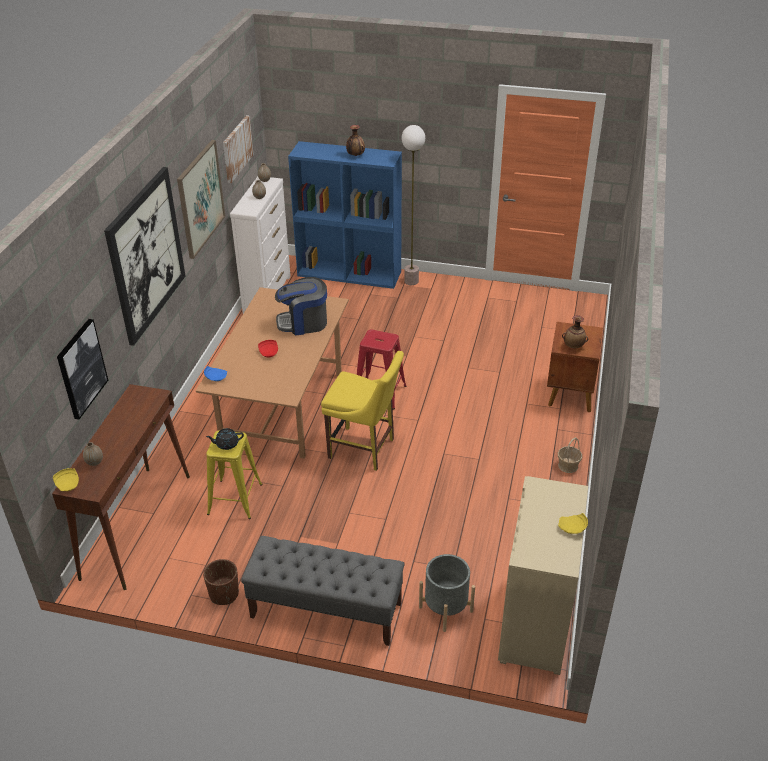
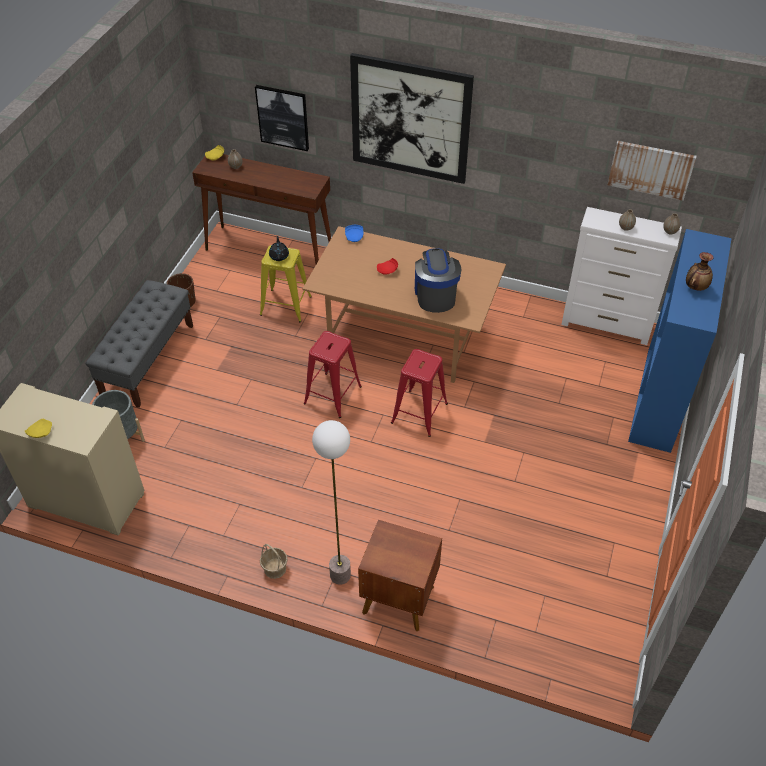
camera: 95 degrees right, 10 degrees up
(200, 198) = (537, 152): picture -> none
(364, 449) = (332, 395): yellow chair -> red stool
(411, 281) = (646, 461): floor lamp -> floor lamp (340, 575)
(573, 346) = (385, 545): vase -> none

